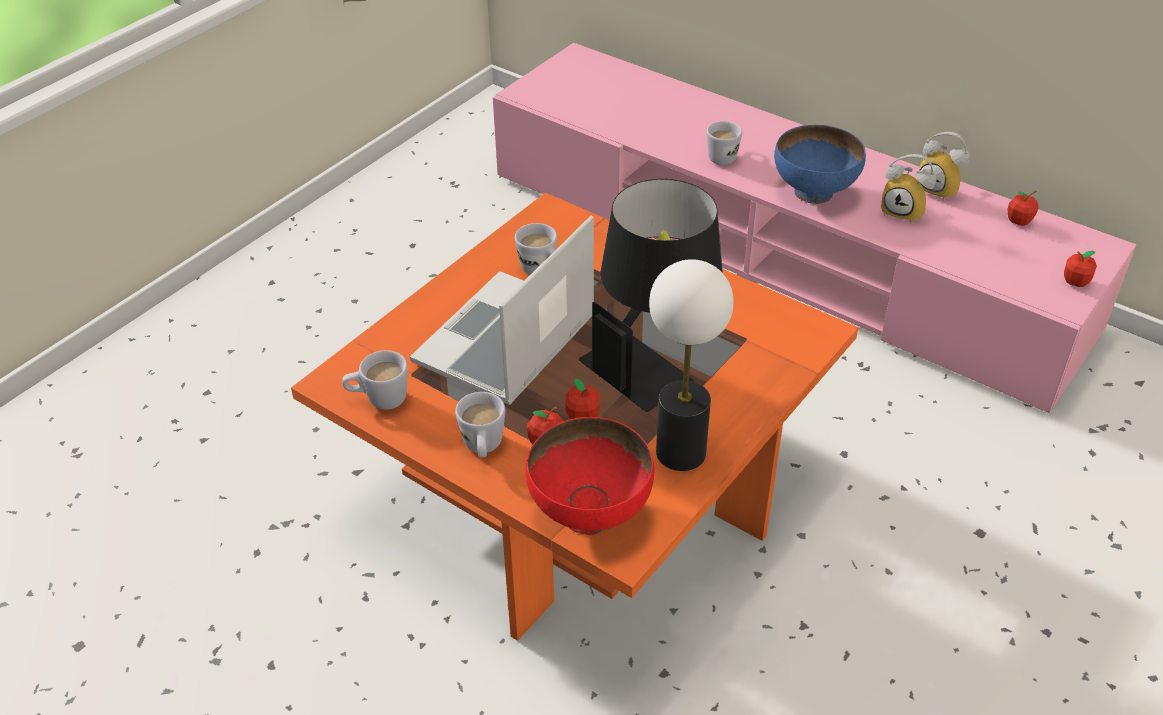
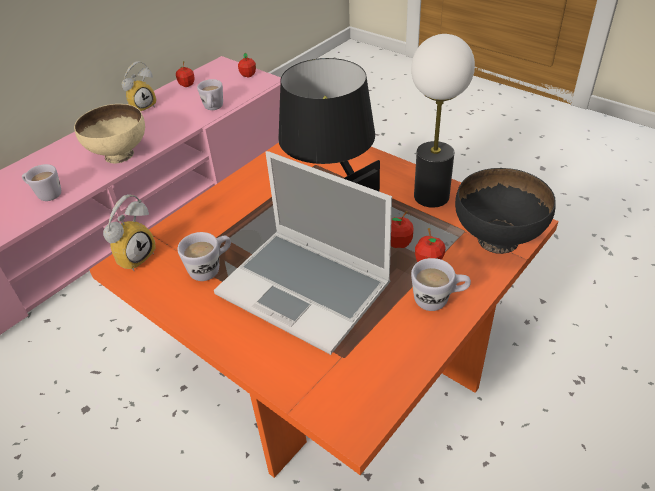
camera: 85 degrees left, 0 degrees up
(379, 400) = (380, 380): white mug -> white mug (213, 109)
(591, 514) = (498, 239): red bowl -> black bowl
(813, 193) = (120, 155): blue bowl -> beige bowl
(905, 212) = (159, 121): alarm clock -> alarm clock (134, 255)

